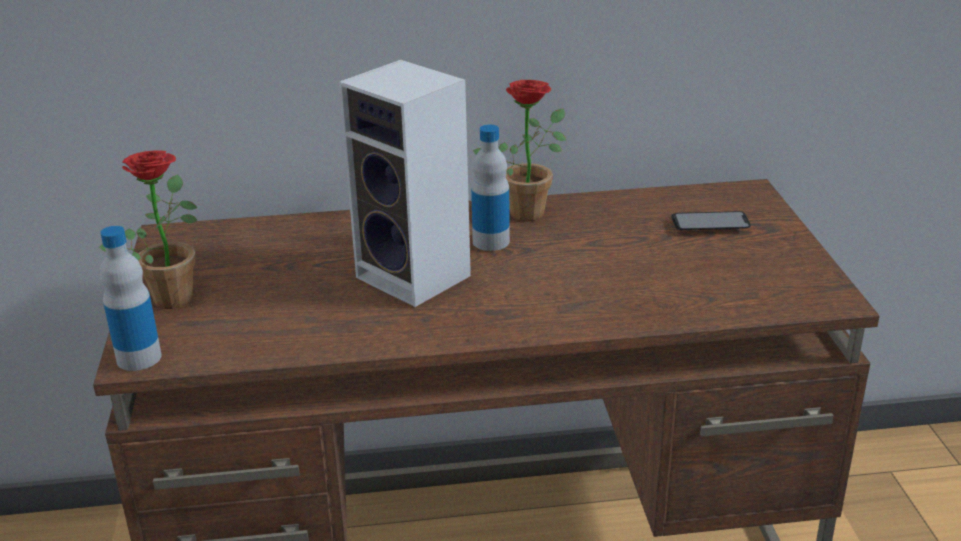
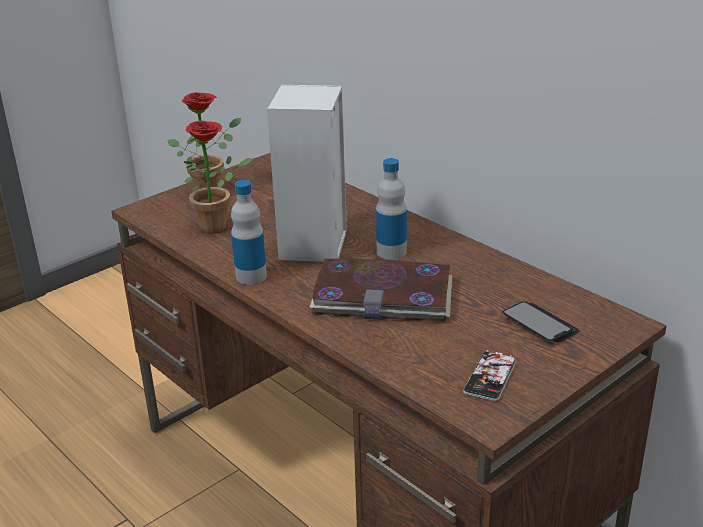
camera: 55 degrees right, 0 degrees up
(139, 358) = (143, 210): bottle -> bottle (251, 276)
(529, 210) = (455, 248): potted plant -> potted plant (219, 226)
(570, 275) = (383, 295): none -> book
(770, 276) = (490, 377): none -> phone

